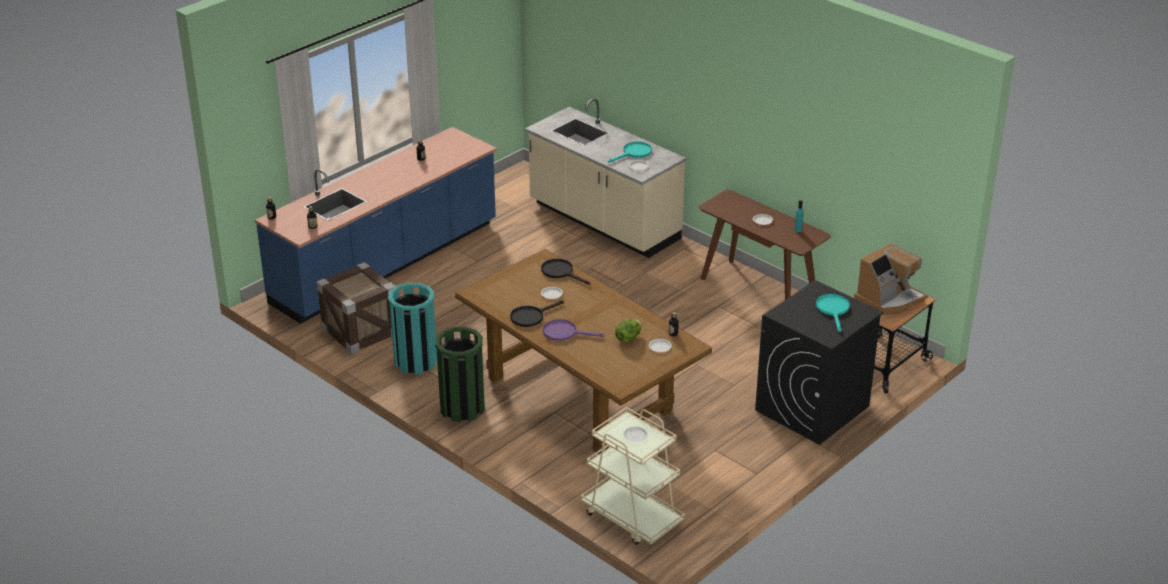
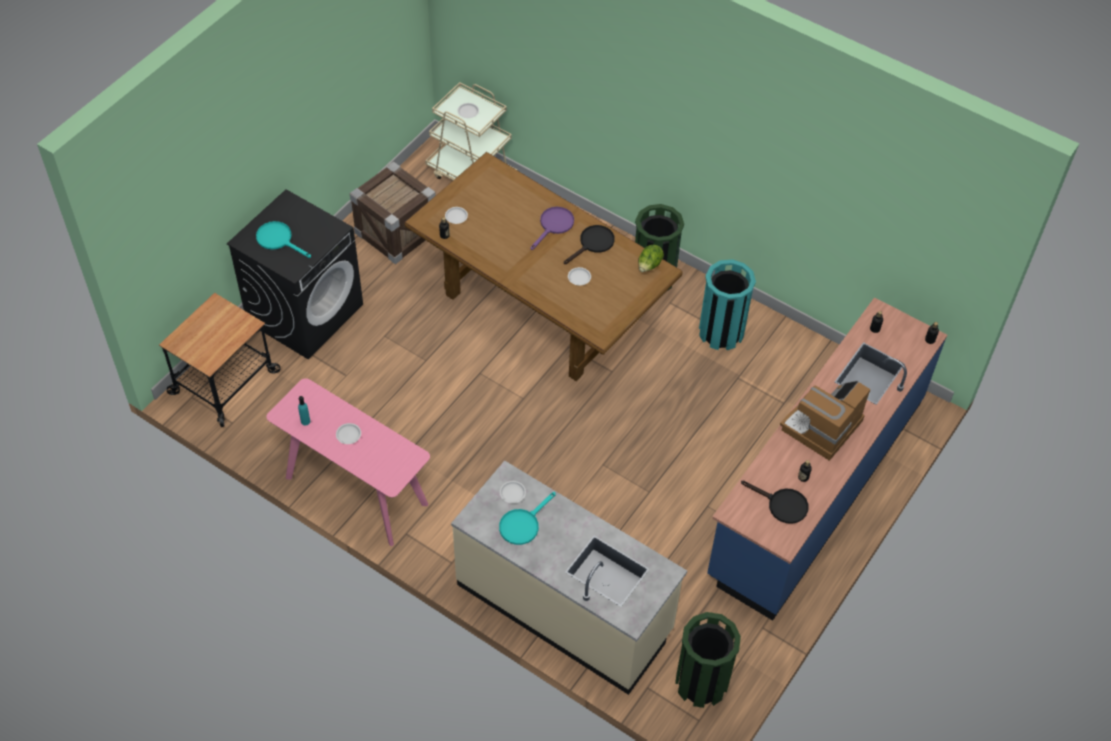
camera: 170 degrees right, 20 degrees up
(360, 331) = (797, 370): crate -> crate (396, 232)
(518, 185) = (701, 682): none -> green trash can
(561, 272) = (576, 312): black frying pan -> black frying pan (782, 505)
(564, 333) = (554, 225): purple frying pan -> purple frying pan turned 60 degrees counterclockwise
(628, 338) = (489, 225): lettuce -> lettuce (649, 266)
(759, 290) = (355, 491): brown console table -> pink console table
(833, 310) = (278, 240): turquoise frying pan -> turquoise frying pan turned 135 degrees clockwise
(889, 300) = (211, 337): coffee machine -> coffee machine (822, 427)

